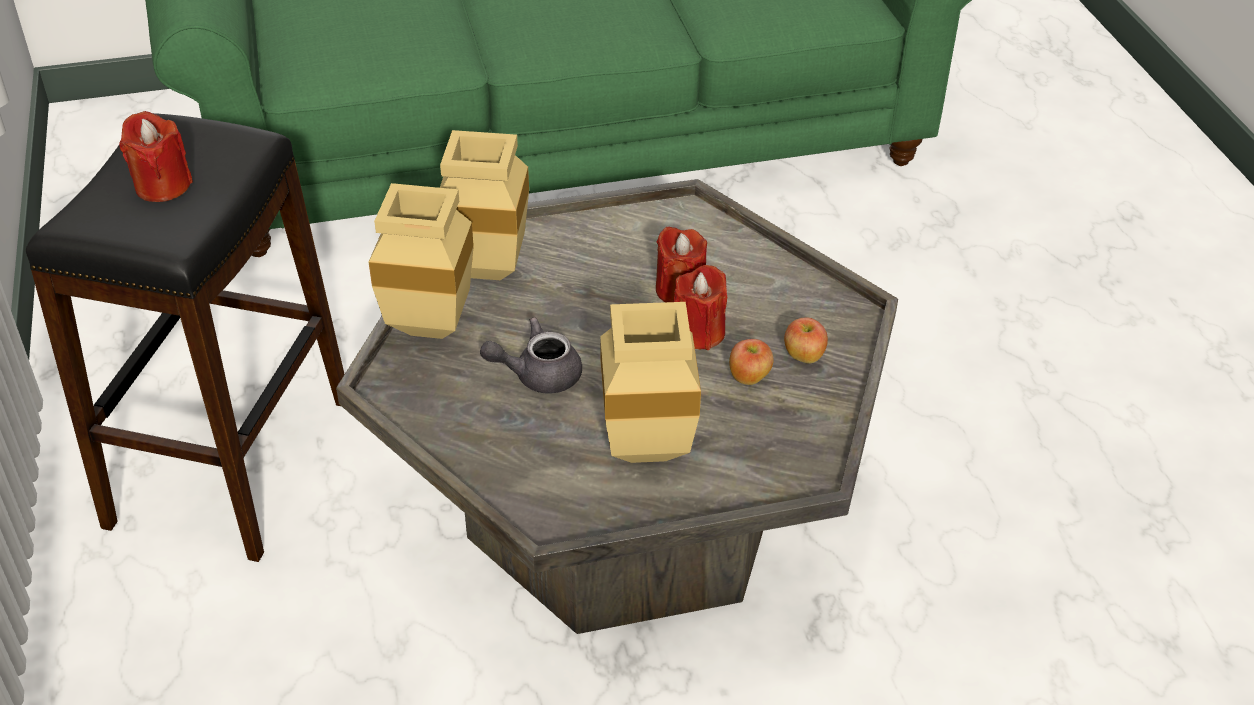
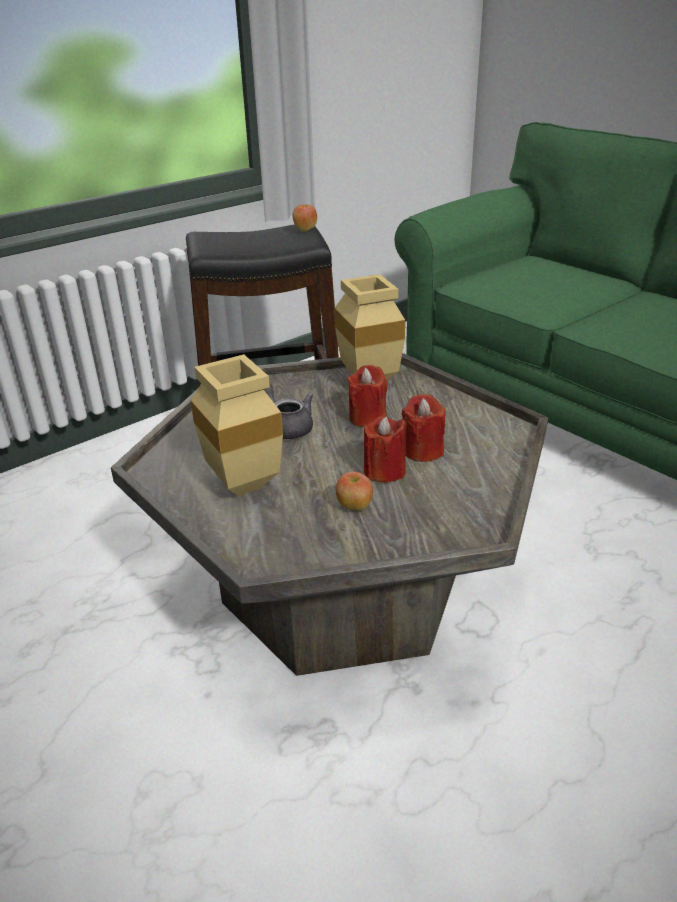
camera: 65 degrees right, 10 degrees down
(162, 186) = (252, 238): red candle -> red candle (367, 418)
(424, 329) = (296, 381): beige vase -> none
(803, 357) = (402, 525): apple -> apple (305, 230)

